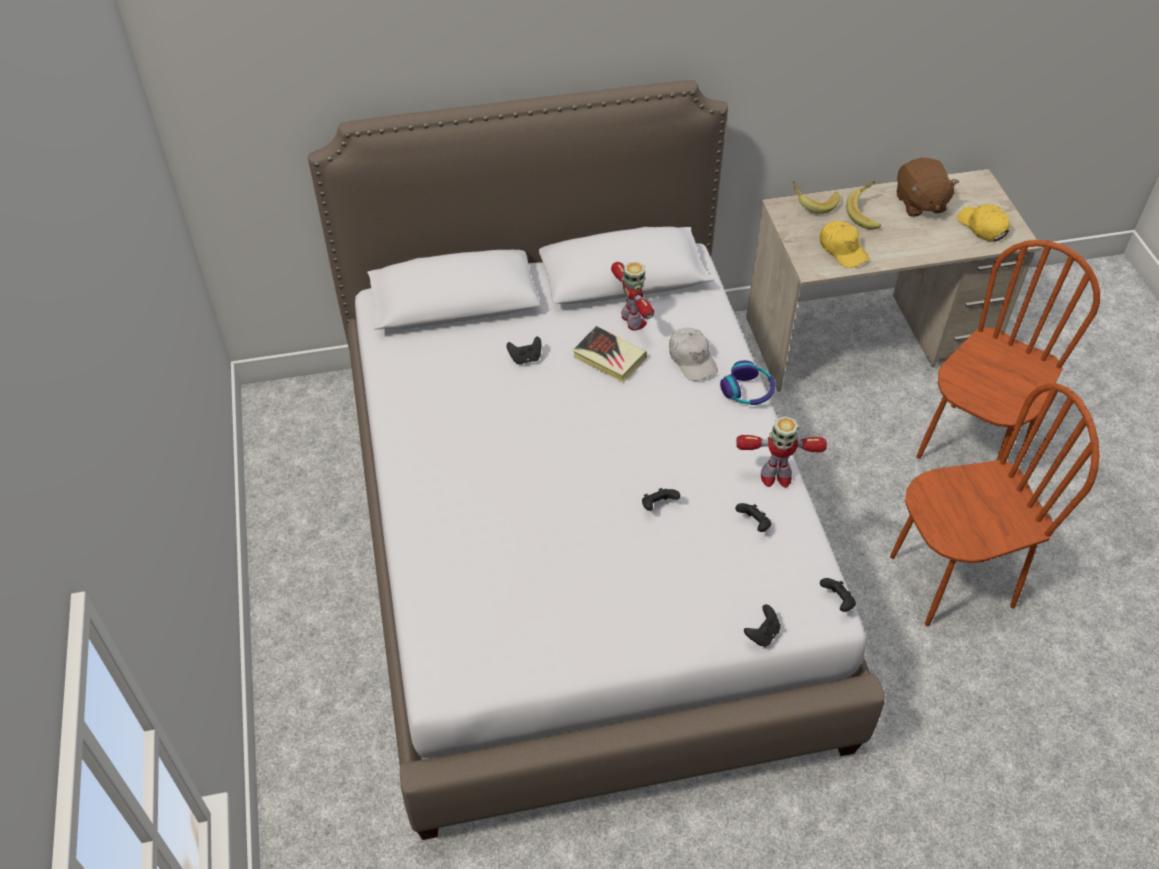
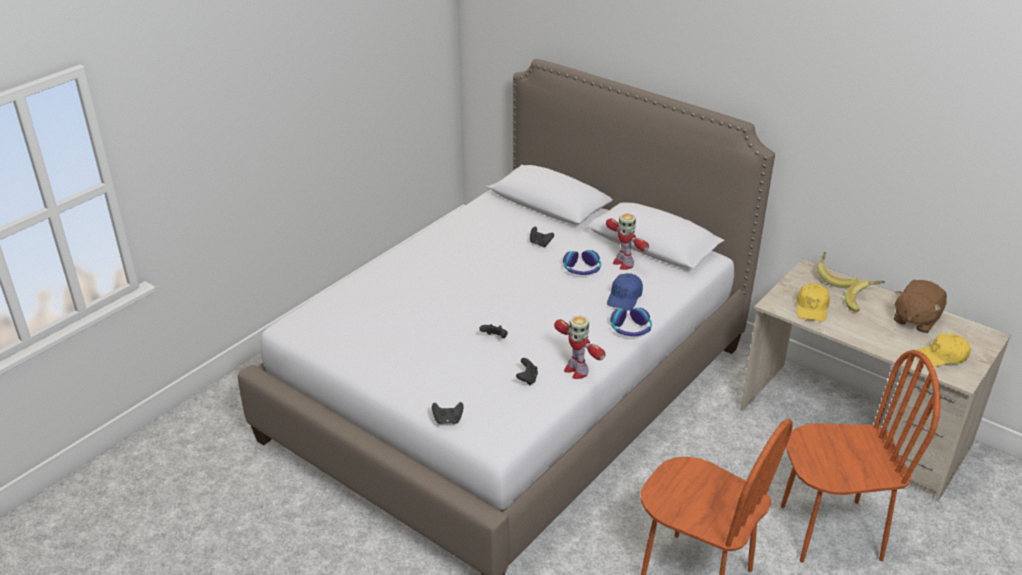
camera: 50 degrees right, 15 degrees down
(609, 358) = (582, 269): book -> headphones
(633, 321) = (623, 263): toy robot -> toy robot turned 120 degrees clockwise
(692, 359) = (625, 297): white cap -> blue cap
(837, 601) = (509, 440): black game controller -> none
(982, 227) = (942, 357): yellow cap -> yellow cap turned 120 degrees counterclockwise

